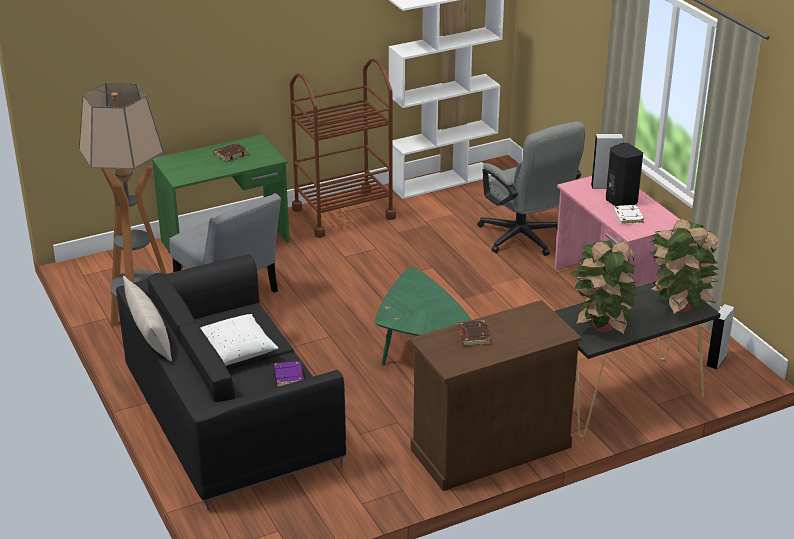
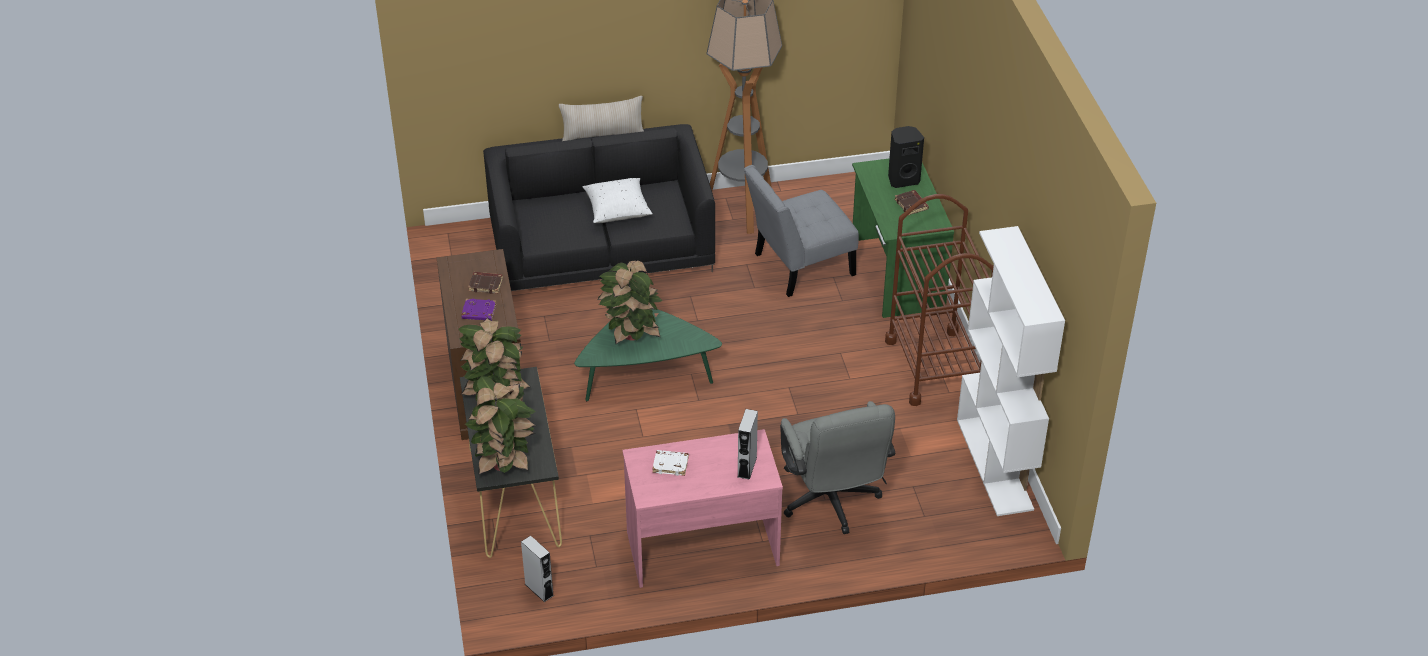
camera: 105 degrees right, 10 degrees up
(289, 376) = (567, 235): purple book -> purple book (478, 312)
(424, 316) = (631, 335): none -> potted plant
(525, 240) = (831, 503): grey office chair -> grey office chair turned 90 degrees counterclockwise
(620, 200) = (708, 469): black speaker -> black speaker (902, 179)

